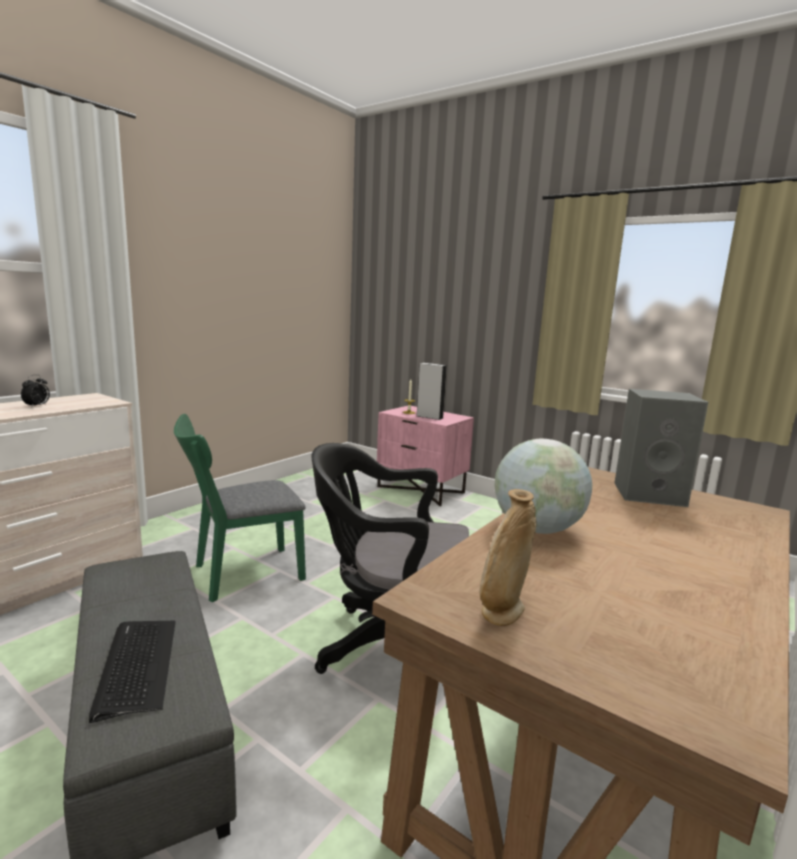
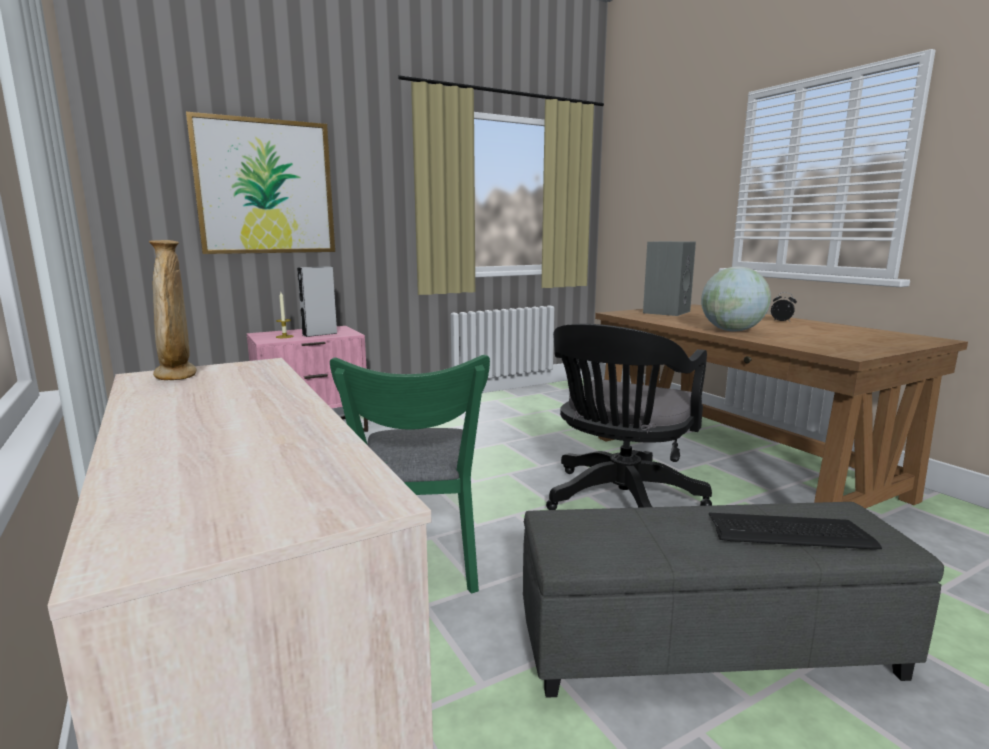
camera: 65 degrees left, 0 degrees up
(37, 406) = (221, 399): alarm clock -> alarm clock (782, 321)
(436, 300) = (265, 187): none -> picture
(502, 612) = (856, 346): beige vase -> beige vase (176, 374)

